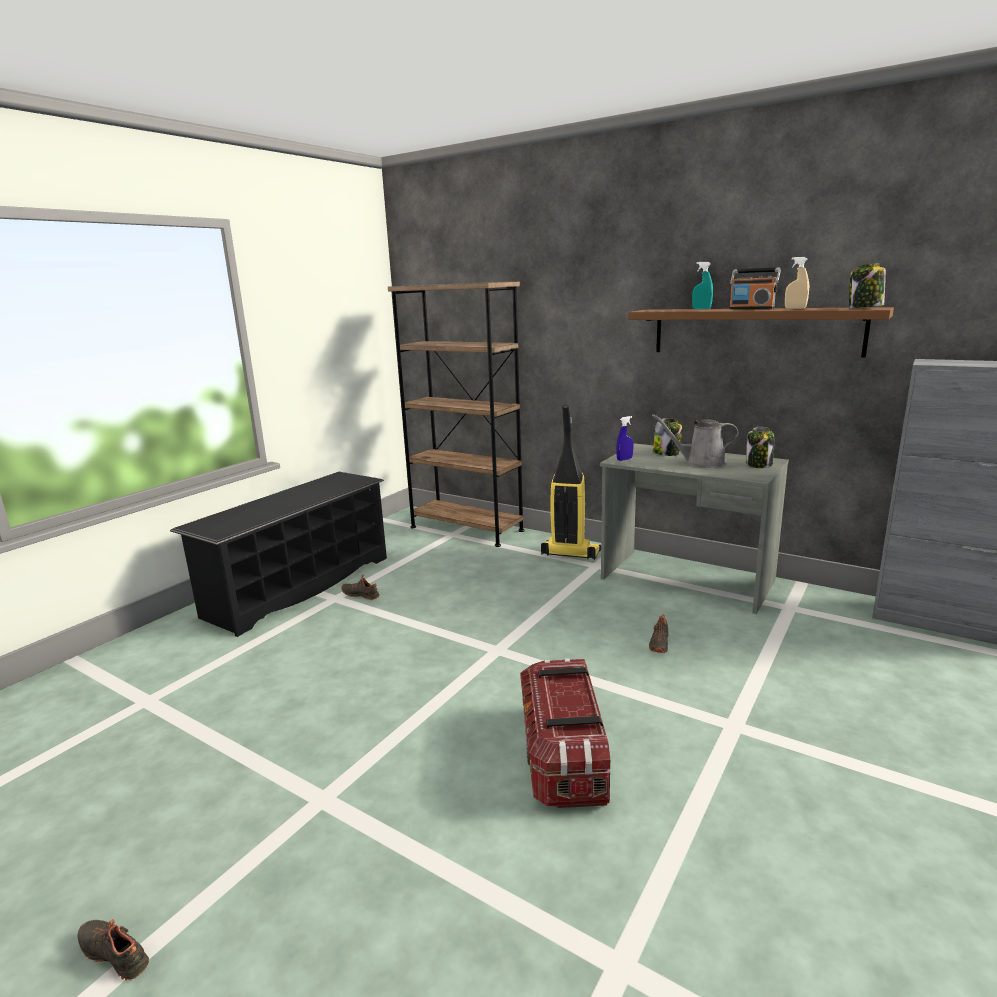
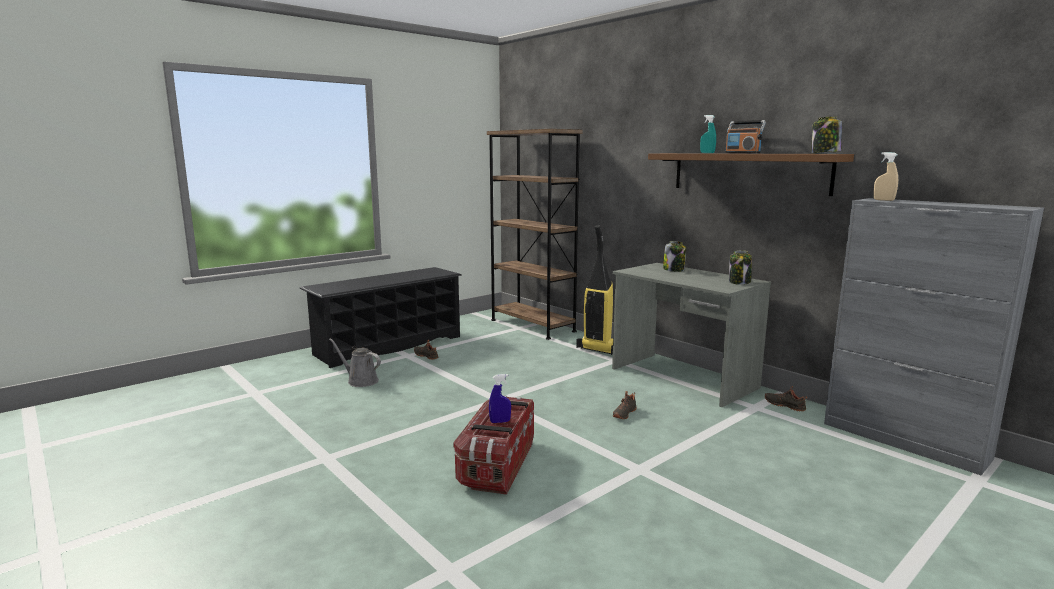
camera: 15 degrees right, 5 degrees down
(116, 952) = (171, 503): black shoe -> black shoe (785, 405)
(624, 459) = (634, 270): blue spray bottle -> blue spray bottle (500, 422)
(700, 463) = (692, 277): grey watering can -> grey watering can (360, 381)
(795, 308) = (772, 153): beige spray bottle -> beige spray bottle (883, 200)

